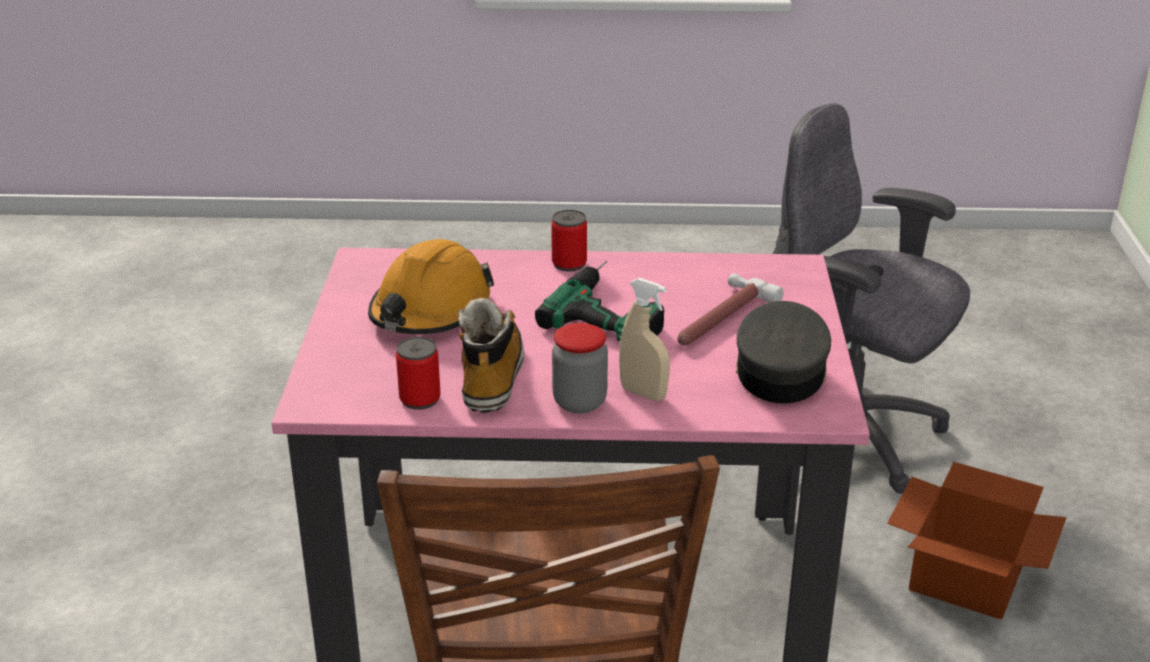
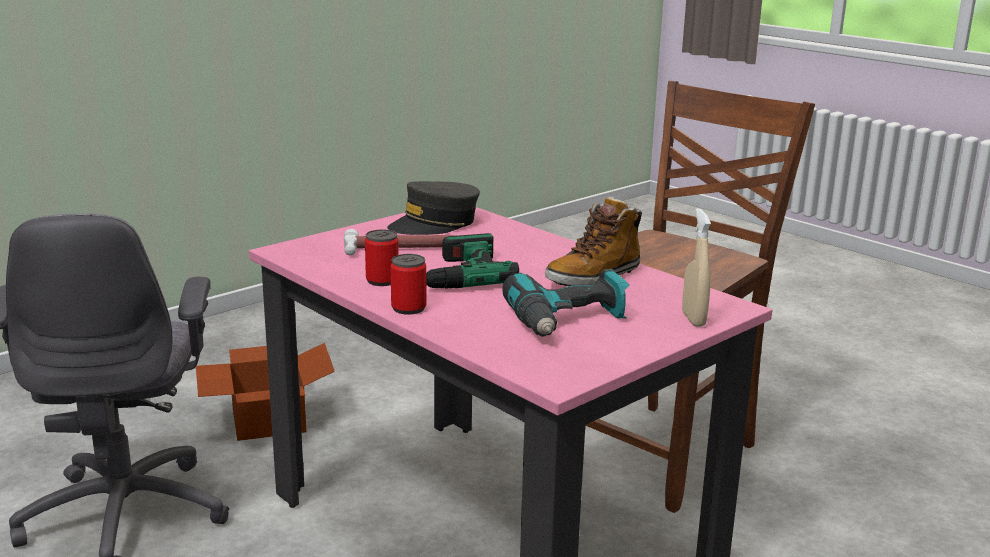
camera: 135 degrees left, 10 degrees down
(420, 399) = (657, 283): can -> can (382, 280)
(430, 311) = (568, 322): orange hard hat -> power drill
(579, 402) = (566, 251): jar -> none
(643, 393) = (524, 242): beige spray bottle -> beige spray bottle (693, 319)

